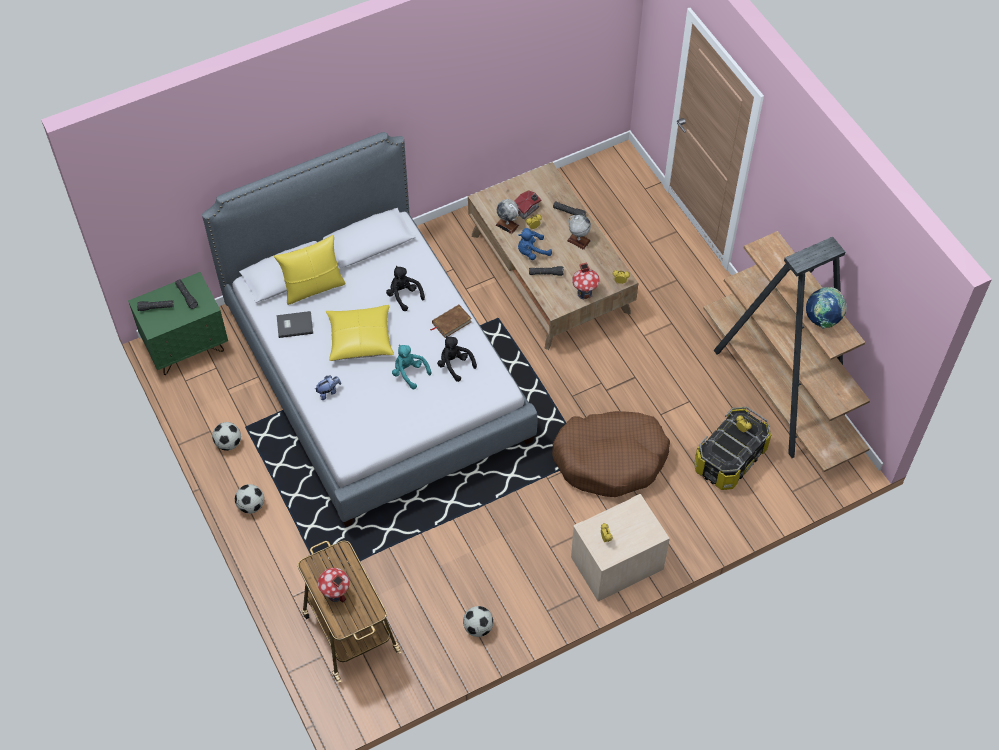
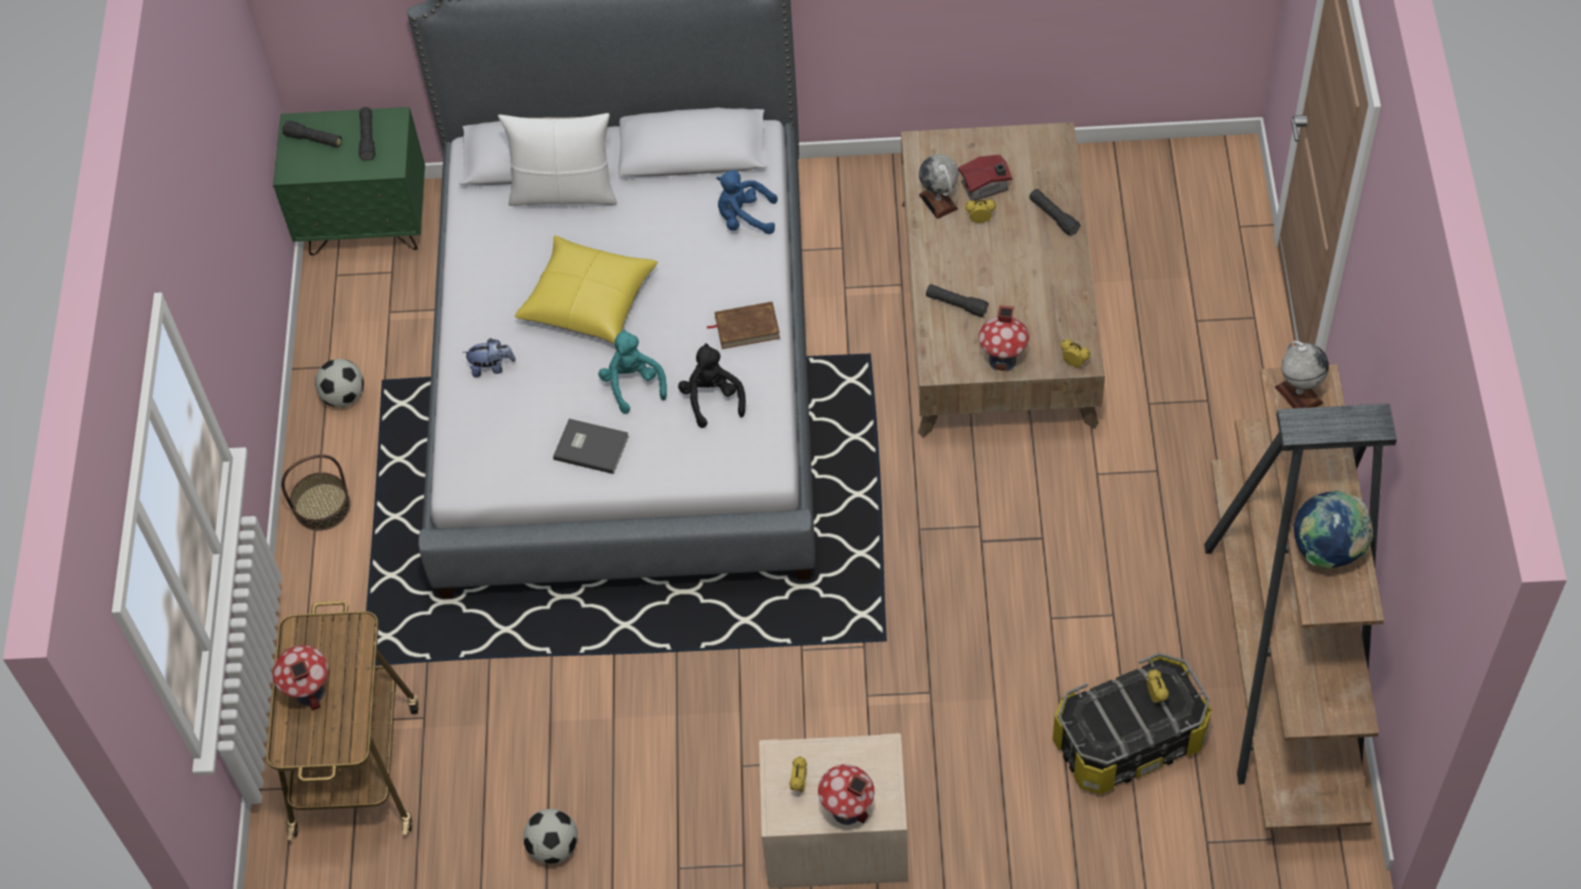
camera: 30 degrees right, 0 degrees up
(251, 505) = (322, 507): football -> basket
(294, 324) = (501, 241): grey book -> grey book (591, 446)
(313, 287) = (564, 192): yellow pillow -> white pillow
(404, 295) = (697, 256): black plush toy -> none
(532, 252) = (953, 260): blue plush toy -> blue plush toy (744, 218)
(578, 240) = (1042, 269): globe -> globe (1298, 395)
(610, 459) = (923, 659): brown dog bed -> none
(636, 541) = (847, 811): none -> toy house

